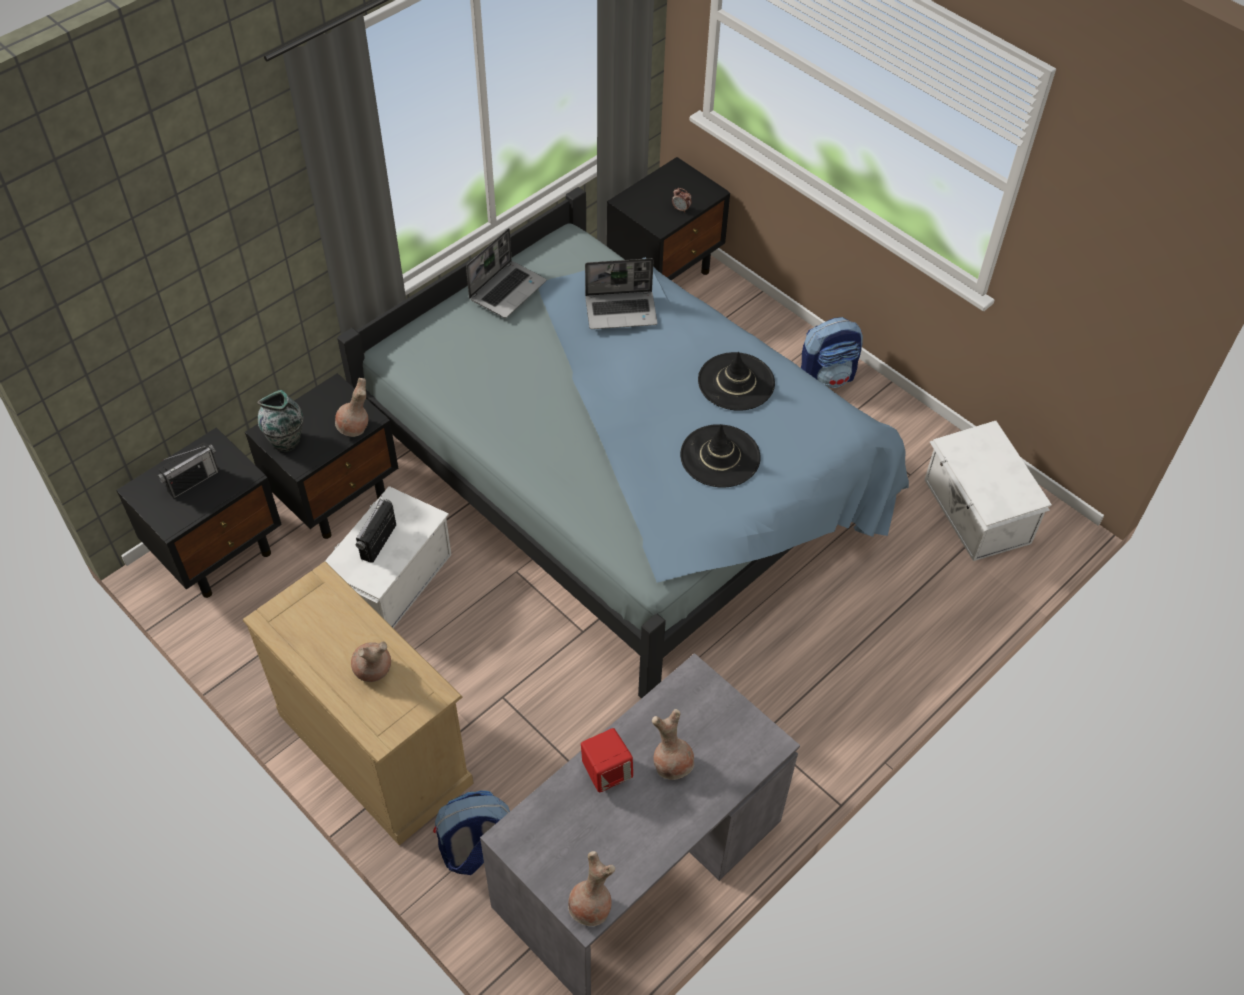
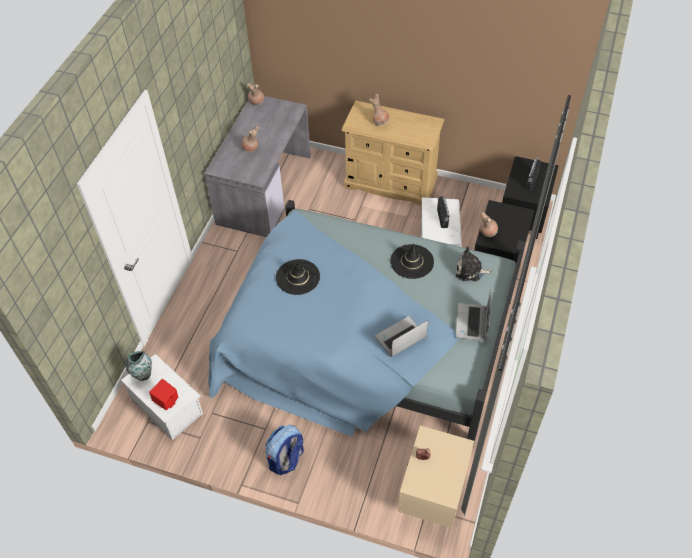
camera: 155 degrees right, 0 degrees up
(287, 441) = (511, 213): vase -> vase (142, 374)
(445, 360) = (470, 271): none -> plush toy
(476, 850) = (327, 169): backpack -> none
(606, 772) = (274, 137): red speaker -> red speaker (166, 401)
(665, 271) = (432, 497): black nightstand -> beige nightstand
(736, 382) = (311, 321): black hat -> black hat (412, 261)

